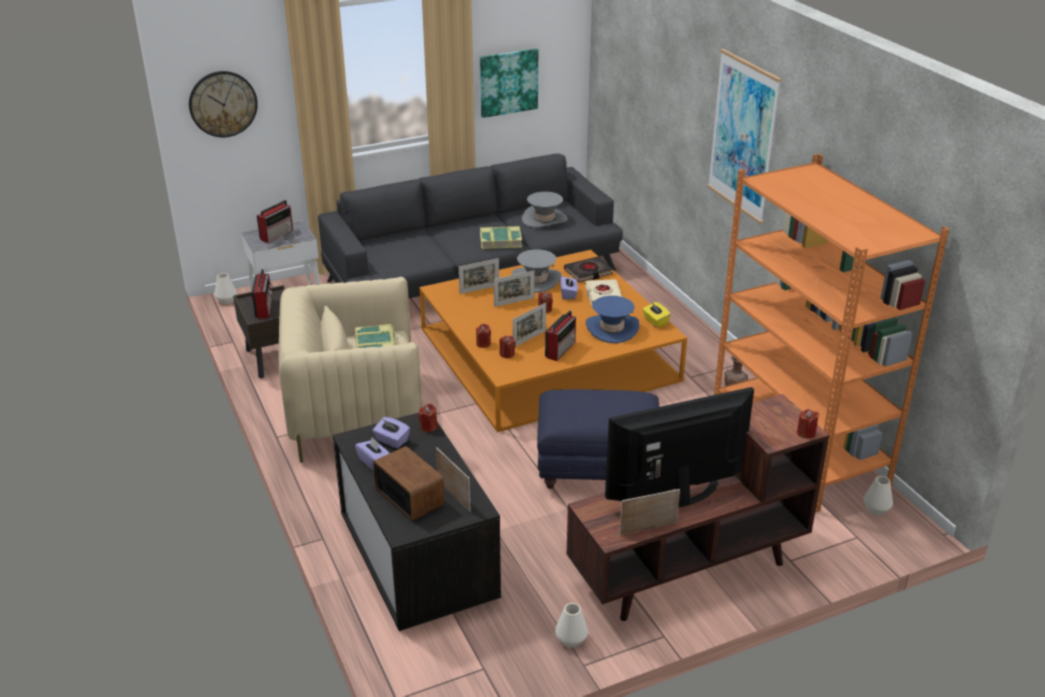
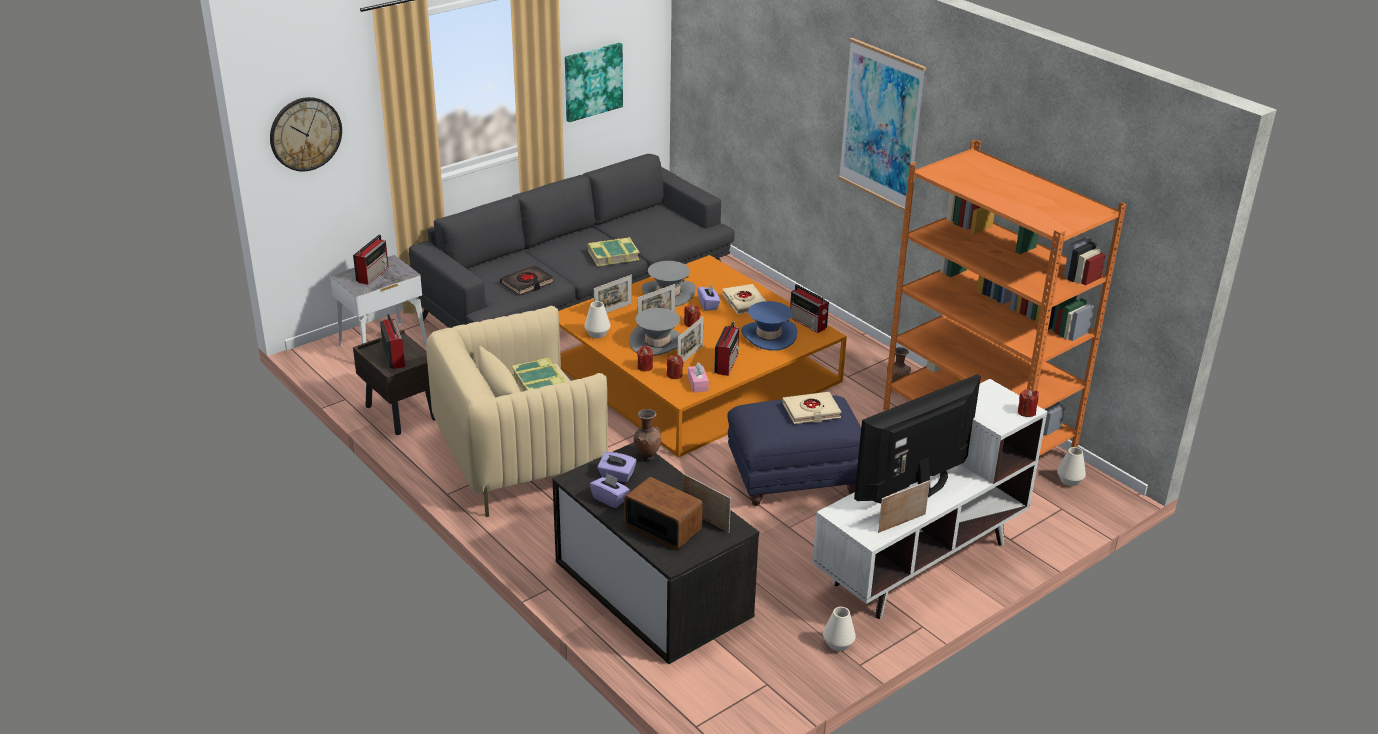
camera: 15 degrees left, 0 degrees up
(226, 300) = (314, 355): white vase -> white vase (597, 334)
(428, 427) = (647, 457): red candle -> brown vase
(525, 365) = (698, 384): none -> pink tissue box
(544, 219) = (649, 227): grey hat -> grey hat (657, 343)
(588, 272) = (718, 279): black book -> black book (527, 283)
(613, 404) = (811, 411): none -> beige book
(655, 321) = (808, 323): yellow tissue box -> radio
(687, 571) = (920, 564): brown tv stand -> white tv stand

